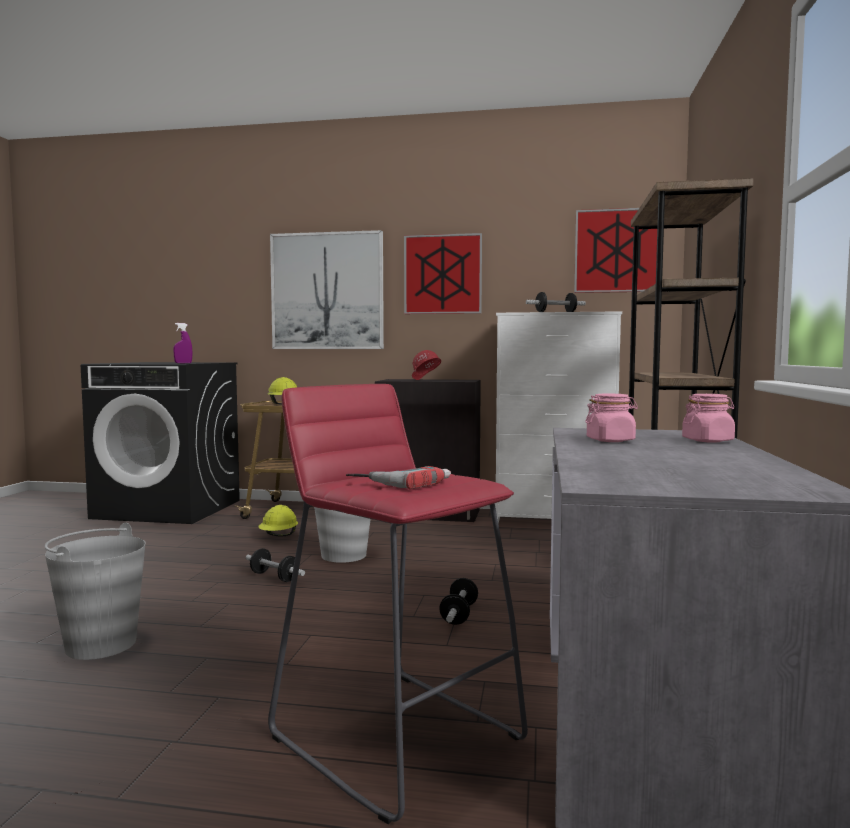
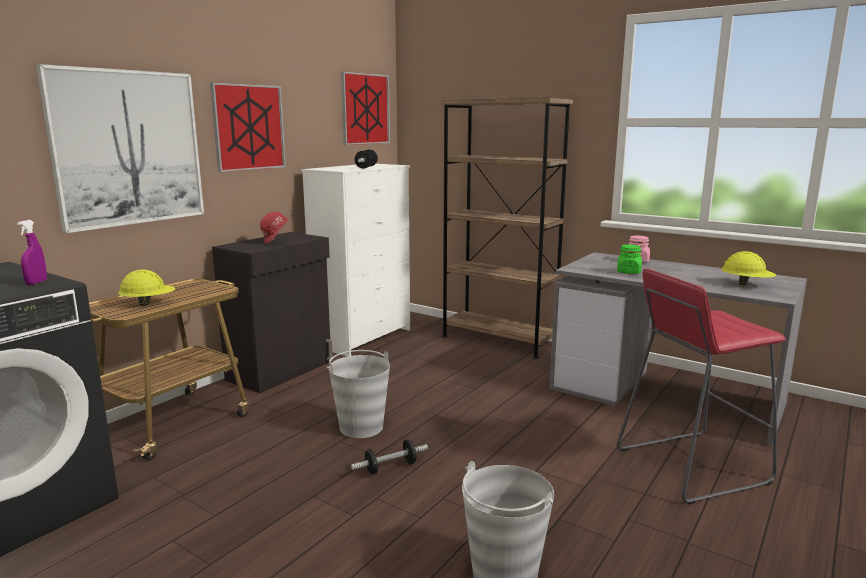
camera: 65 degrees left, 10 degrees up
(278, 536) = (257, 449): yellow hard hat -> yellow hard hat (746, 284)
(400, 481) = (721, 324): power drill -> none
(459, 614) = (531, 413): dumbbell -> none
(610, 440) = (628, 272): pink jar -> green jar

